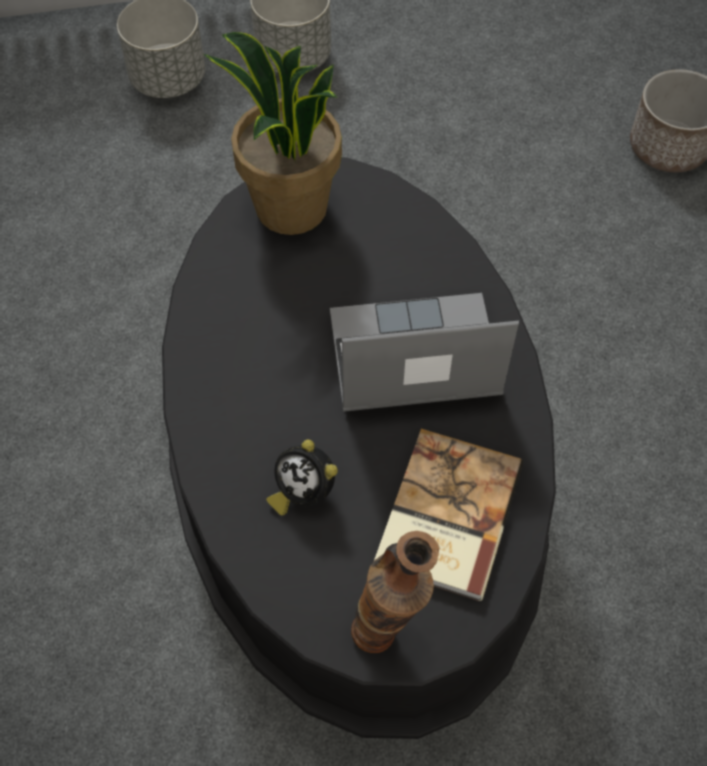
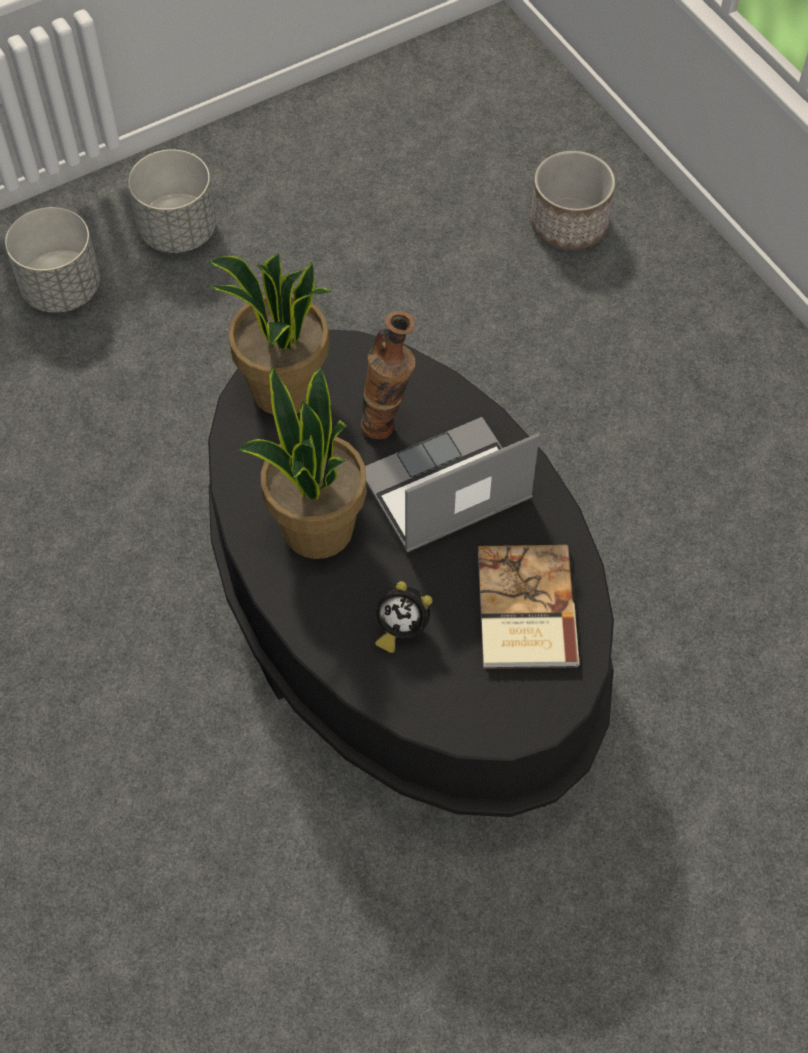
camera: 20 degrees left, 0 degrees up
(261, 356) = (316, 528): none -> potted plant
(388, 631) = (515, 714): vase -> vase (387, 424)

